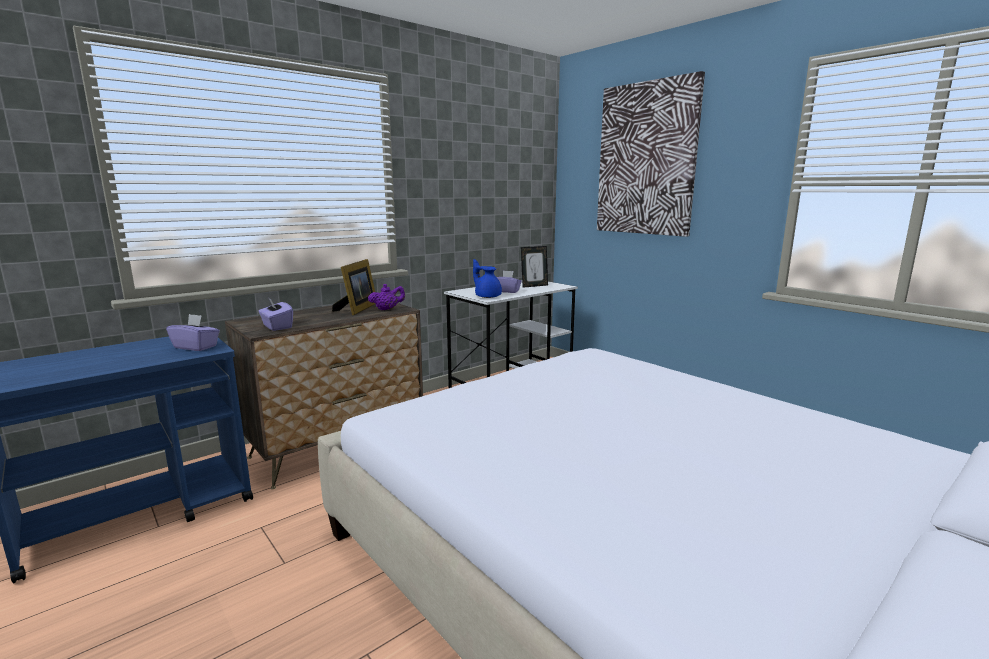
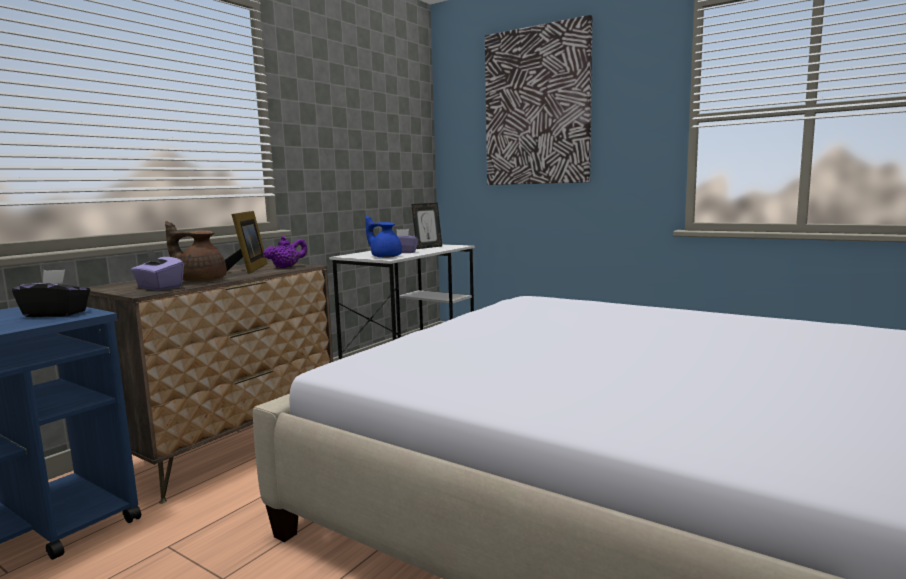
camera: 15 degrees left, 5 degrees down
(196, 347) = (56, 314): purple tissue box -> black tissue box
(312, 321) = (201, 281): none -> brown teapot

